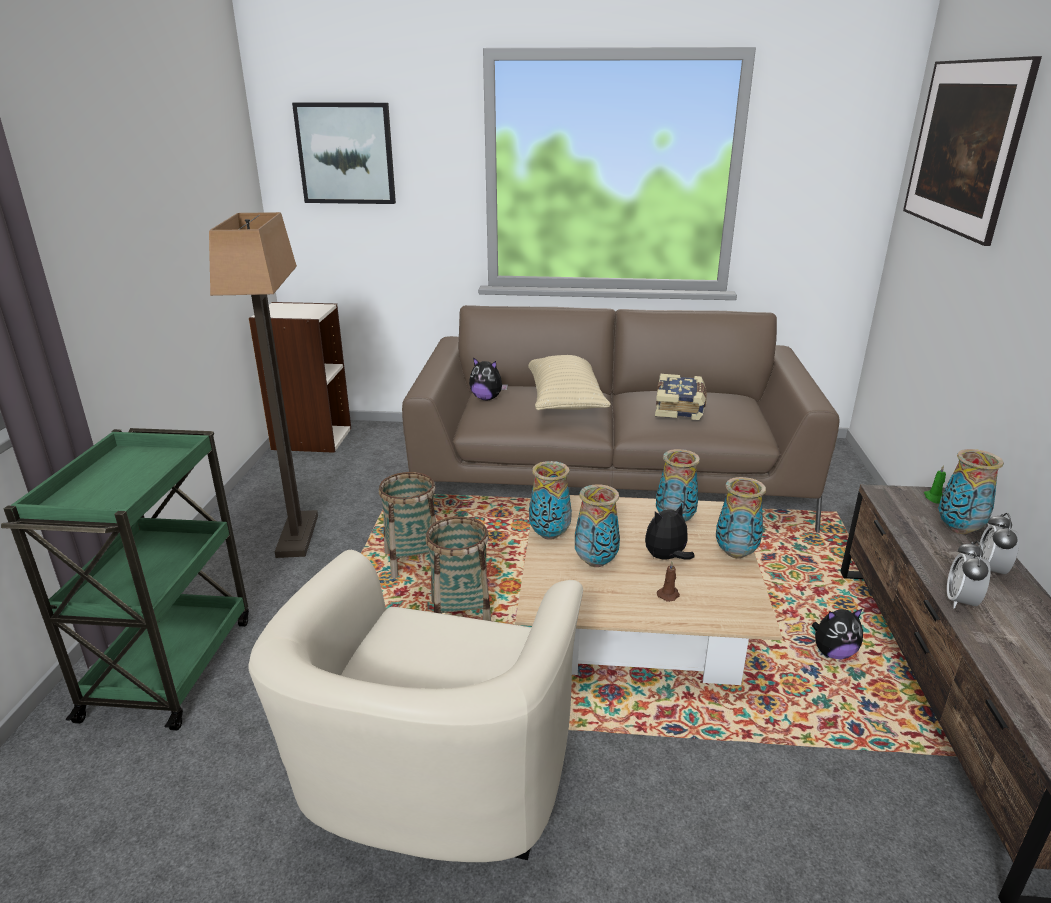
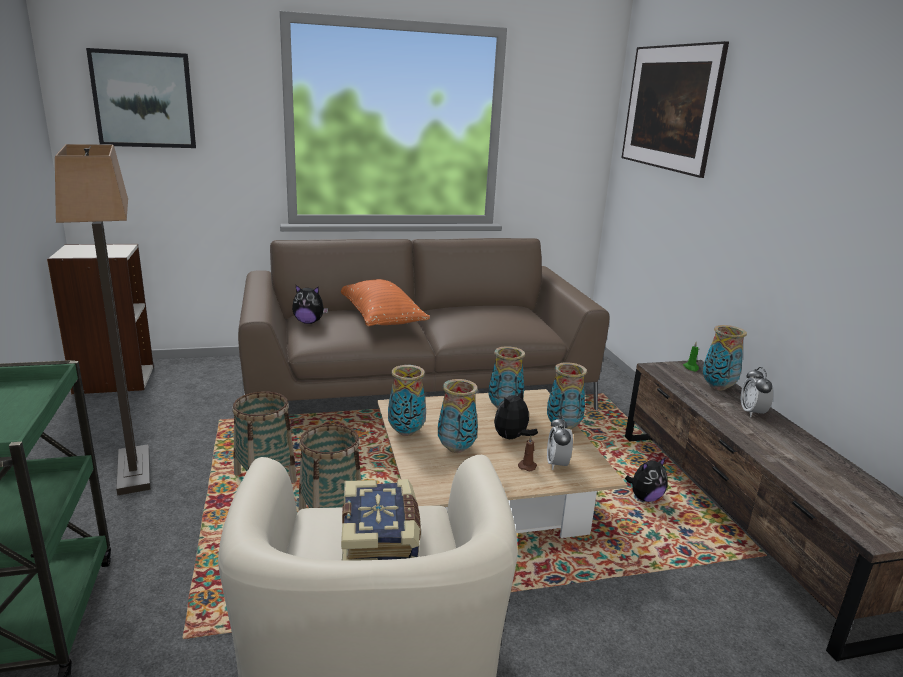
camera: 20 degrees left, 5 degrees down
(564, 400) = (380, 318): beige pillow -> orange pillow
(680, 407) = (481, 317): book -> book (381, 538)
(960, 601) = (745, 436): alarm clock -> alarm clock (557, 464)

